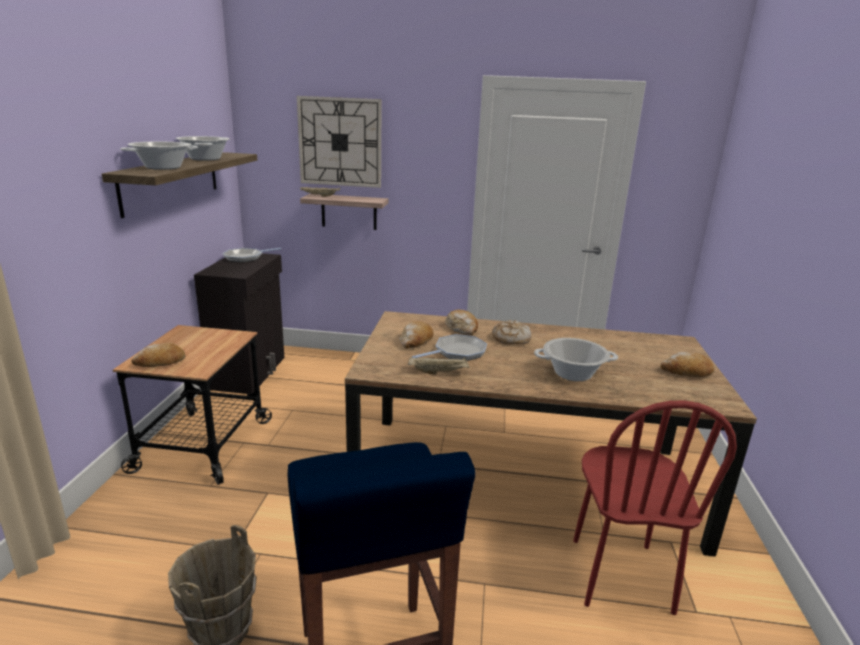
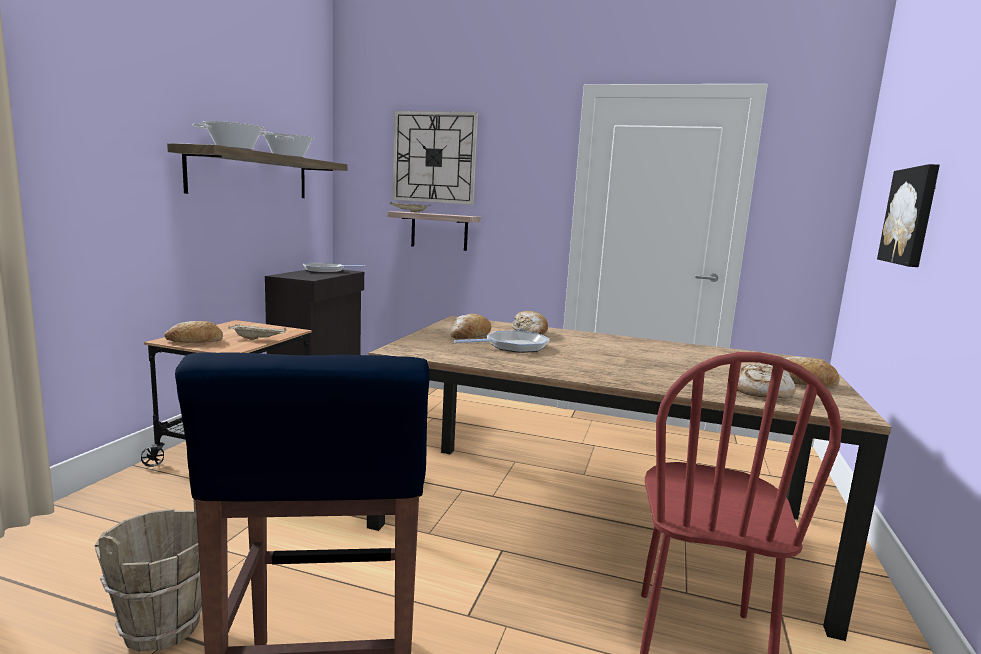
camera: 10 degrees right, 10 degrees down
(439, 372) = (481, 357): beige tray -> beige tray (259, 339)
(510, 339) = (584, 343): bread -> bread (759, 392)
(572, 373) = (647, 371): cooking pot -> none
(764, 223) = (911, 216): none -> picture

